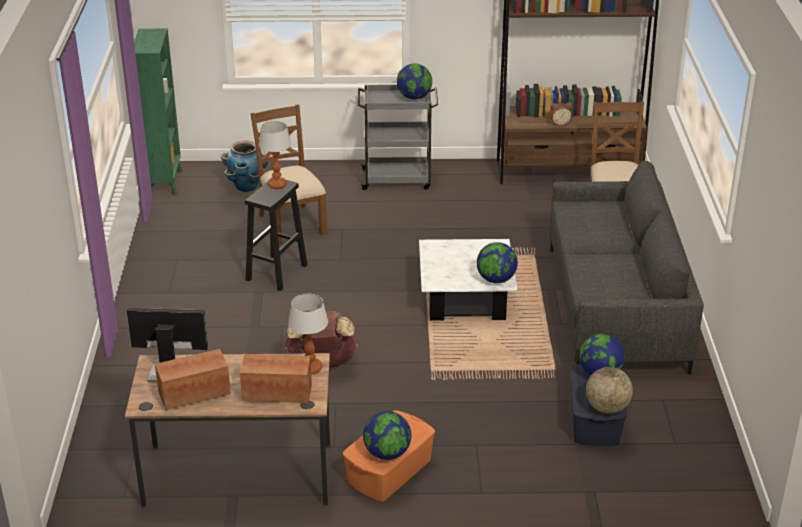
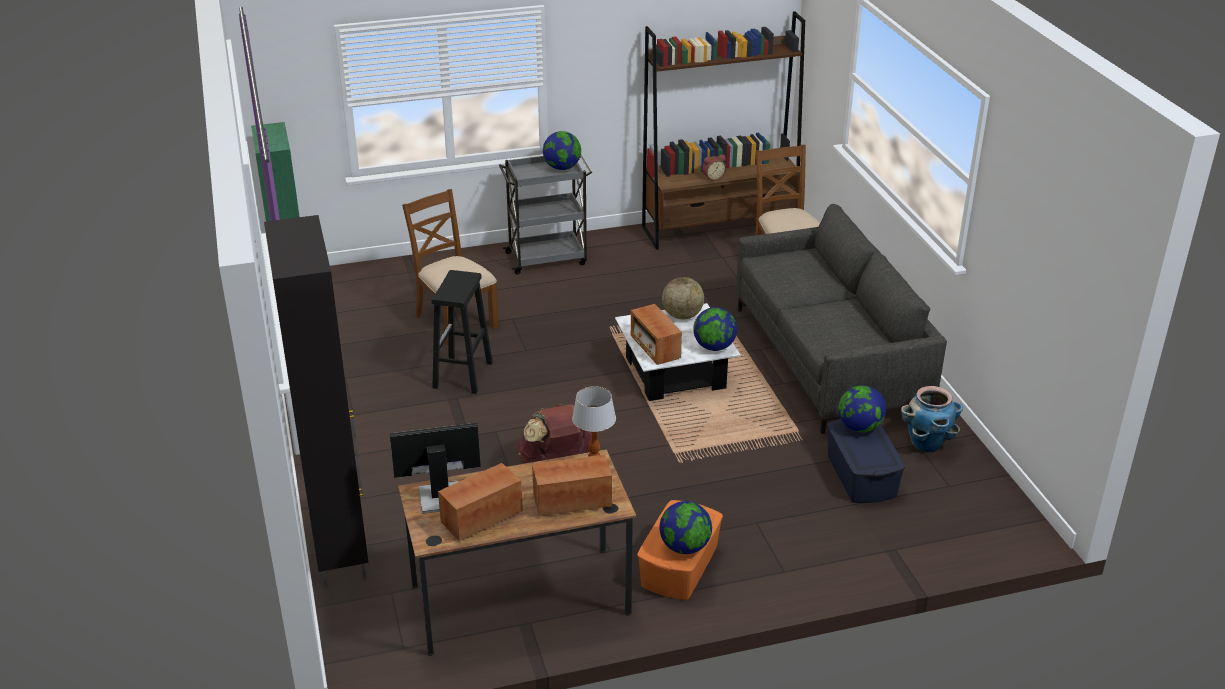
camera: 15 degrees left, 0 degrees up
(108, 405) = (340, 549): none -> black cabinet
(247, 186) = (388, 287): planter -> planter (926, 444)
(277, 185) = (460, 278): table lamp -> none
(442, 272) = (655, 347): none -> radio
(607, 408) = (883, 461): globe -> globe (682, 316)

